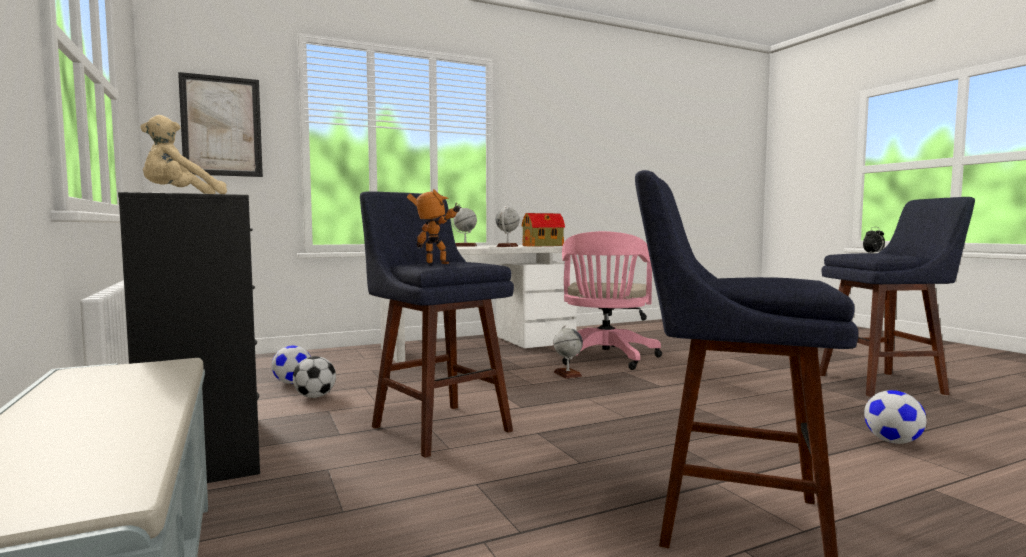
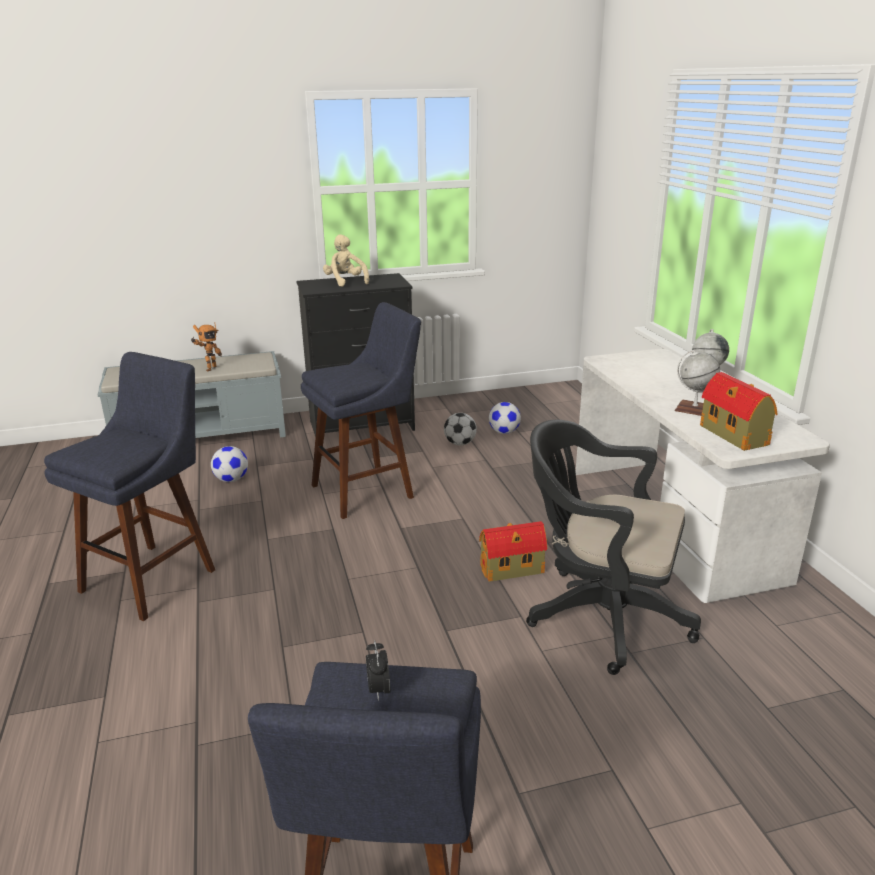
camera: 100 degrees right, 20 degrees up
(221, 126) = (621, 182): picture -> none
(436, 263) = (325, 371): toy robot -> toy robot (209, 368)
(567, 374) = (513, 569): globe -> toy house
(605, 358) = (600, 615): pink office chair -> black office chair
(893, 442) = (189, 739): football -> football (231, 480)

